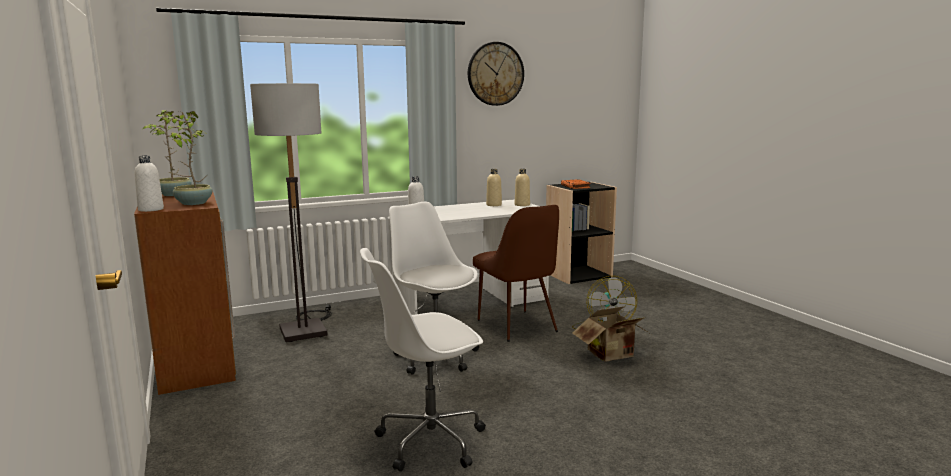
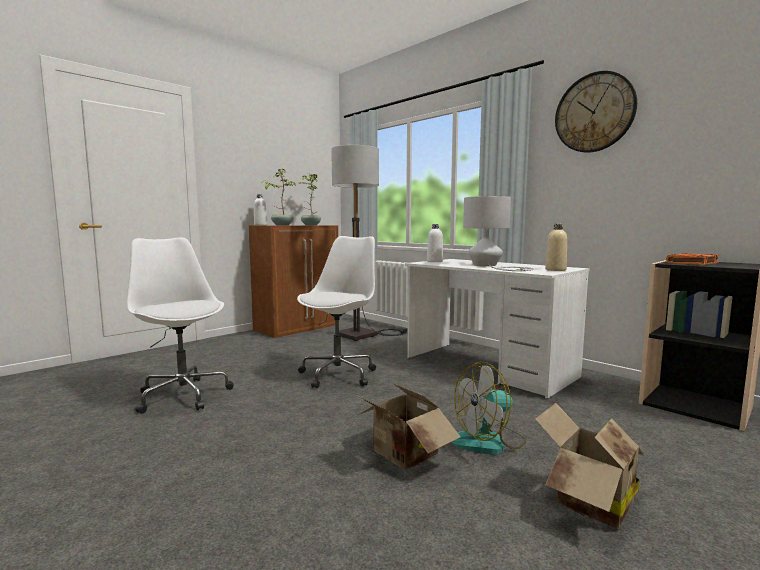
camera: 70 degrees right, 5 degrees down
(484, 210) = (495, 266): none -> white table lamp
(494, 205) = (532, 266): beige bottle -> none
(517, 326) = (445, 394): brown chair -> none
(671, 324) = (587, 502): none -> cardboard box

